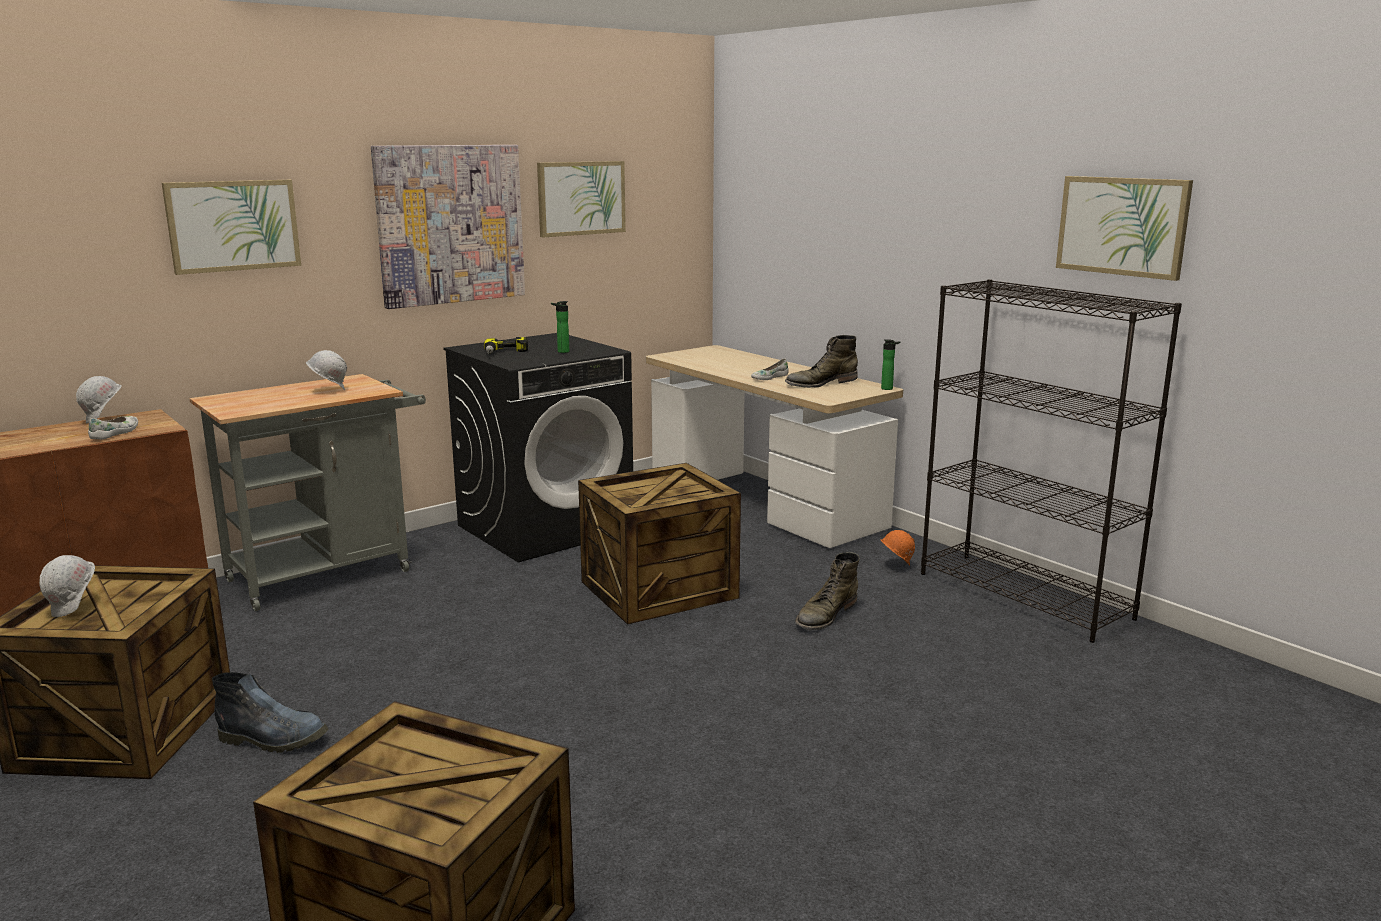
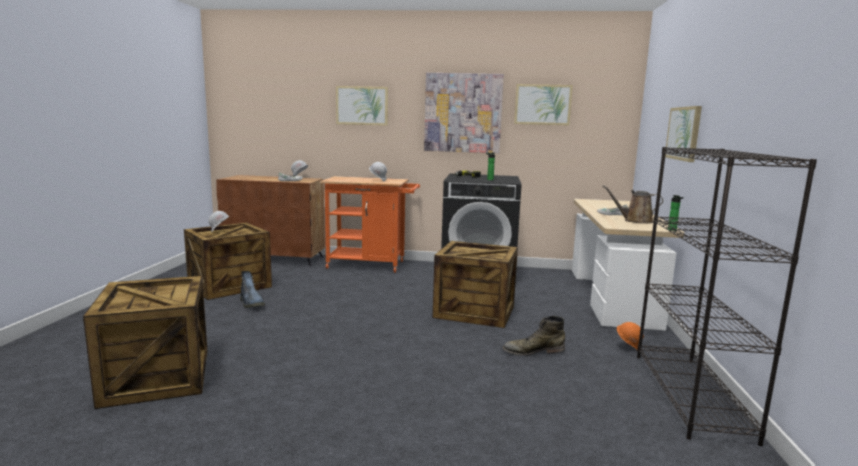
camera: 45 degrees right, 5 degrees down
(330, 572) = (371, 265): grey cart -> orange cart
(820, 383) = (635, 221): green boot -> brown watering can
(1122, 226) = (796, 96): picture -> picture (683, 133)

